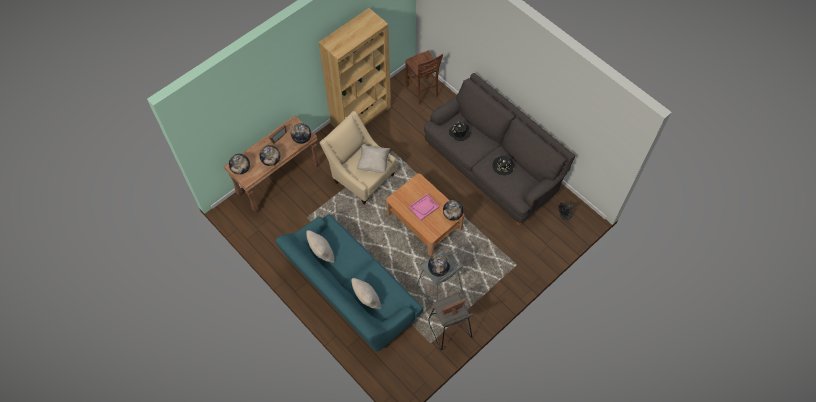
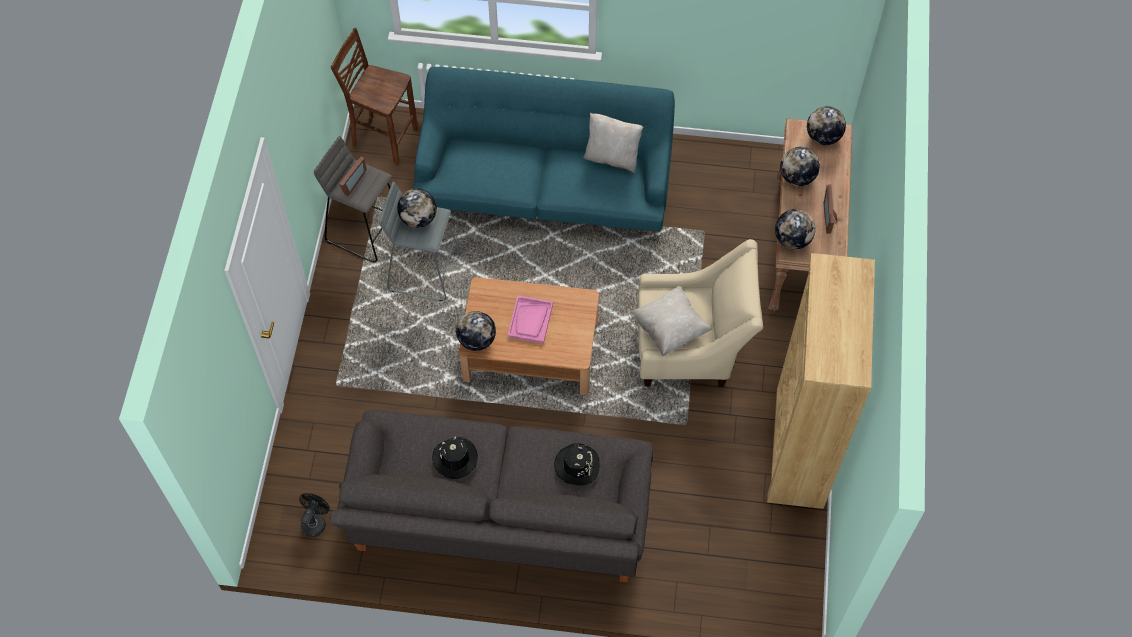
camera: 140 degrees right, 0 degrees up
(366, 299) = (493, 145): beige pillow -> none
(422, 92) = (743, 575): brown stool -> brown stool (383, 138)

